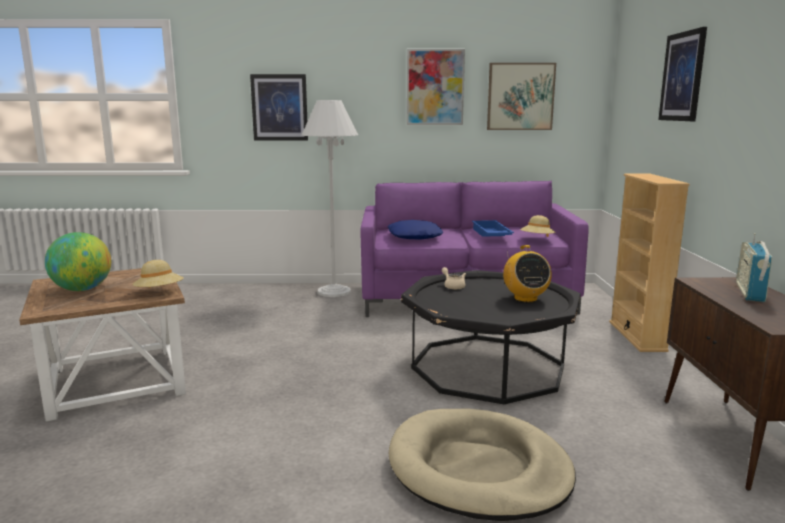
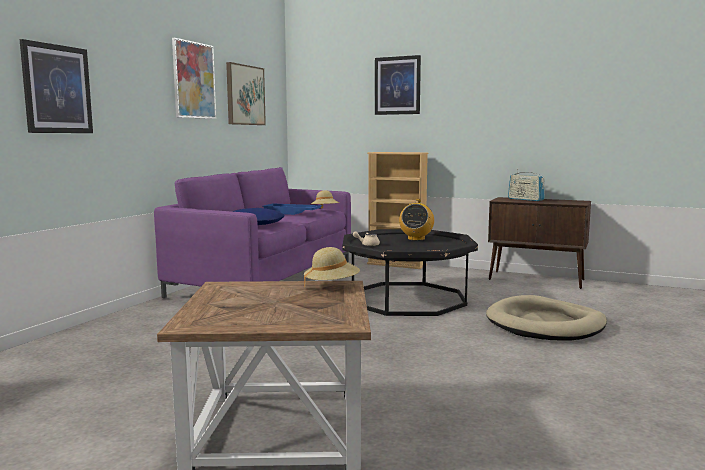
camera: 65 degrees left, 5 degrees down
(82, 289) = (268, 310): globe -> none
(334, 291) = (154, 312): white floor lamp -> none
(525, 298) = (416, 239): radio -> radio turned 90 degrees clockwise

